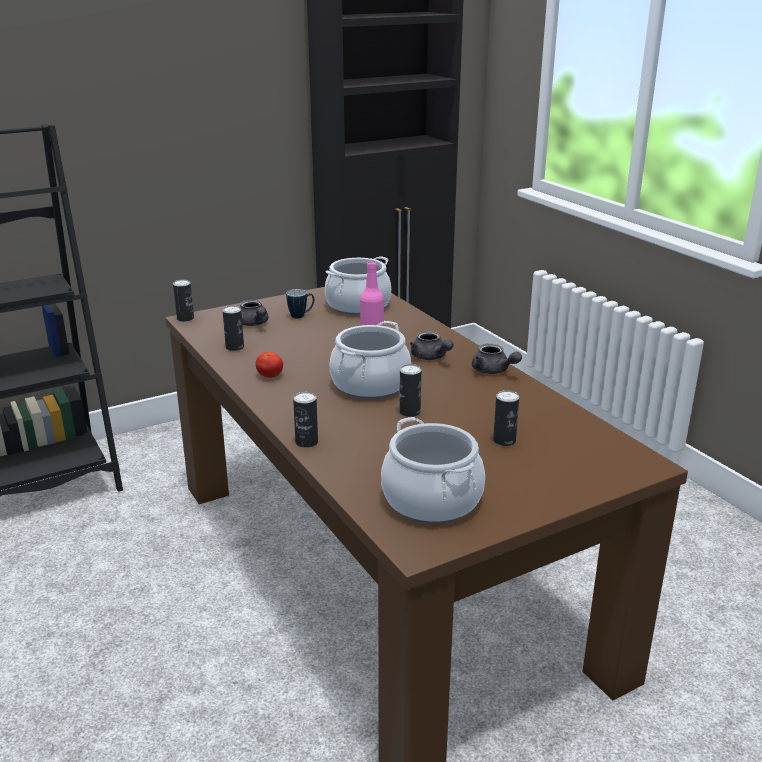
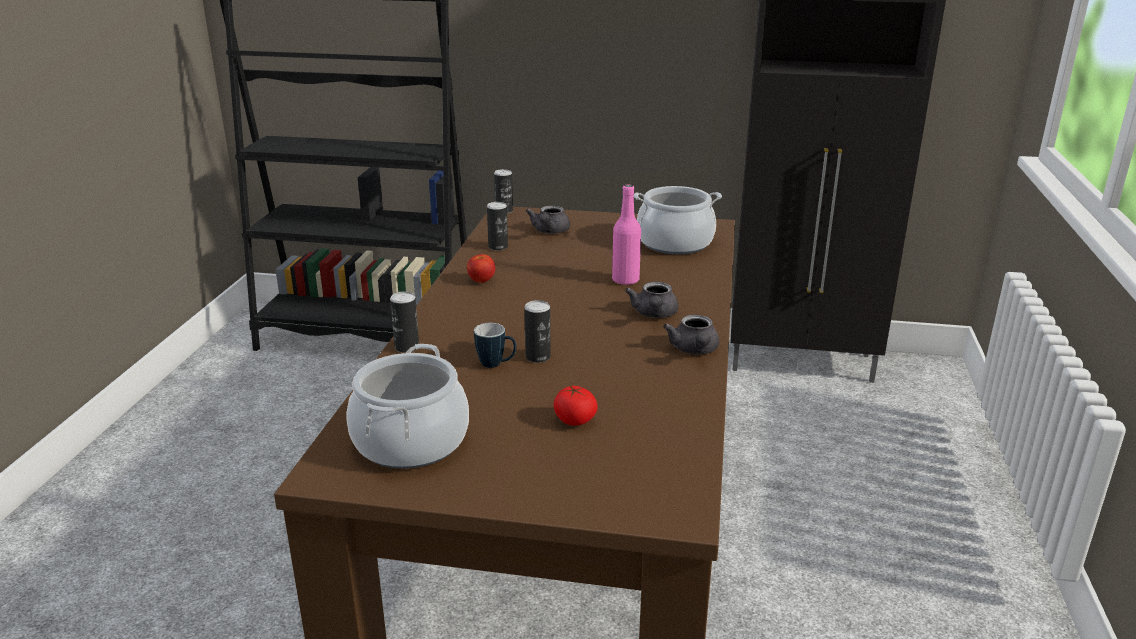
camera: 40 degrees right, 0 degrees up
(301, 316) = (604, 237): mug -> mug (496, 365)
(370, 384) = (550, 318): cooking pot -> none
(504, 441) = (574, 421): can -> tomato

